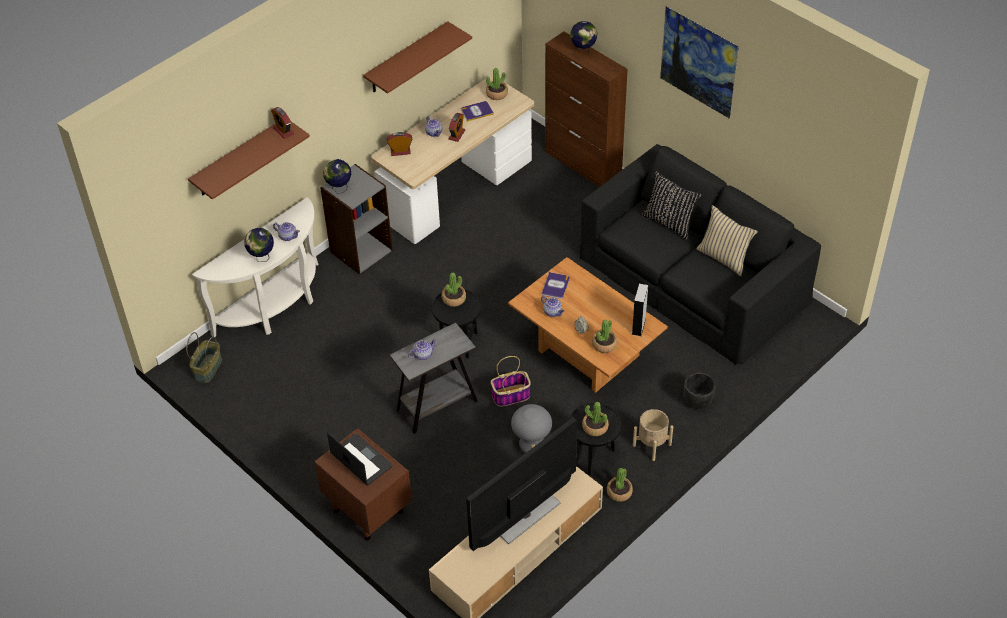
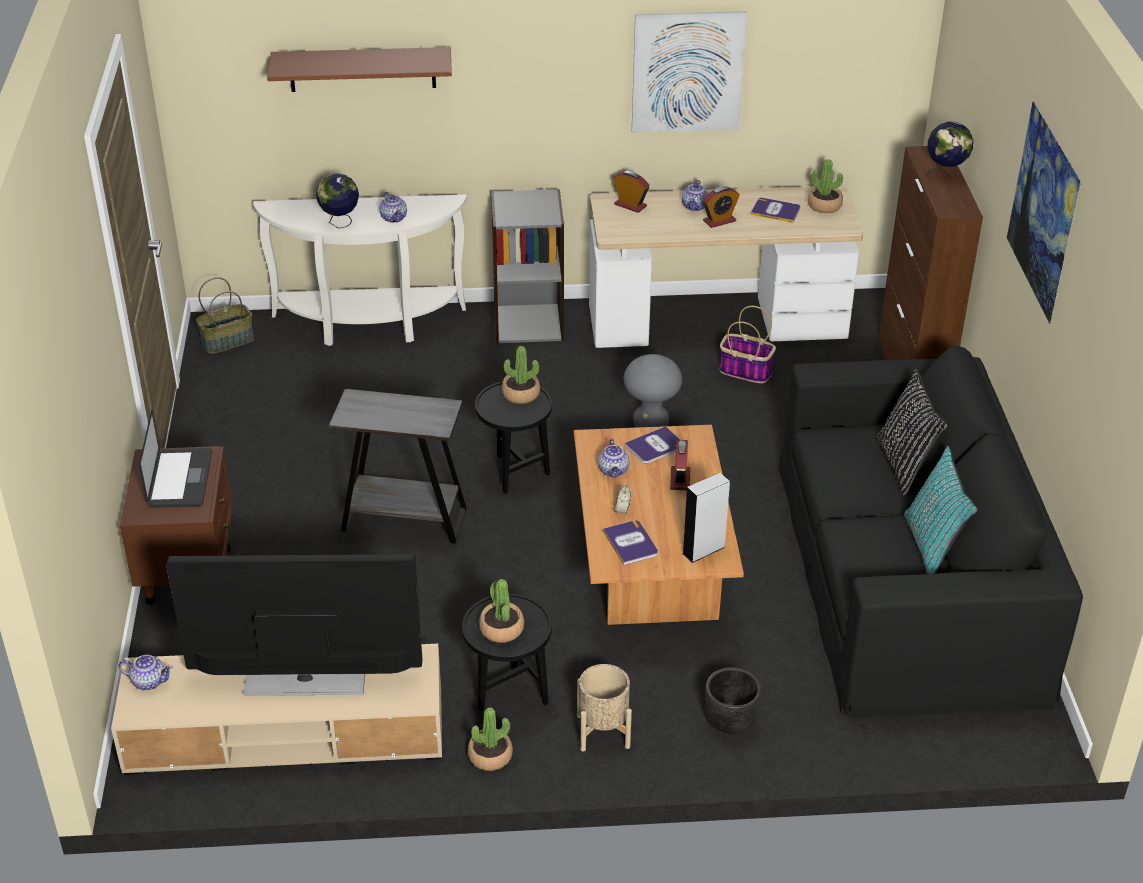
camera: 40 degrees right, 10 degrees down
(283, 131) = (429, 57): alarm clock -> alarm clock (680, 479)
(339, 189) = (508, 202): globe -> none
(407, 58) = (687, 72): brown shelf -> picture
(422, 354) = (379, 409): teapot -> teapot (148, 681)
(510, 396) = (500, 562): basket -> basket (744, 371)
(531, 447) = (451, 633): grey stool -> grey stool (650, 426)
(604, 344) = (630, 543): potted plant -> book
(724, 257) = (932, 545): beige pillow -> turquoise pillow

